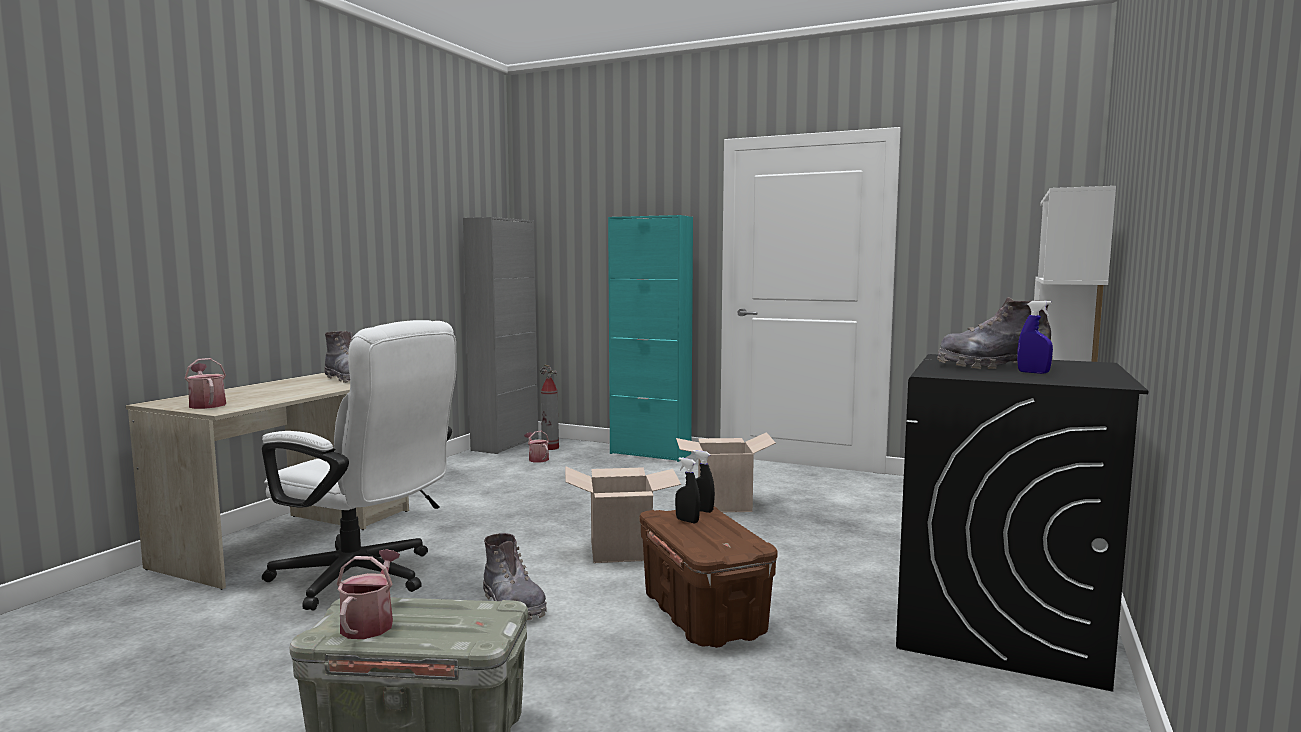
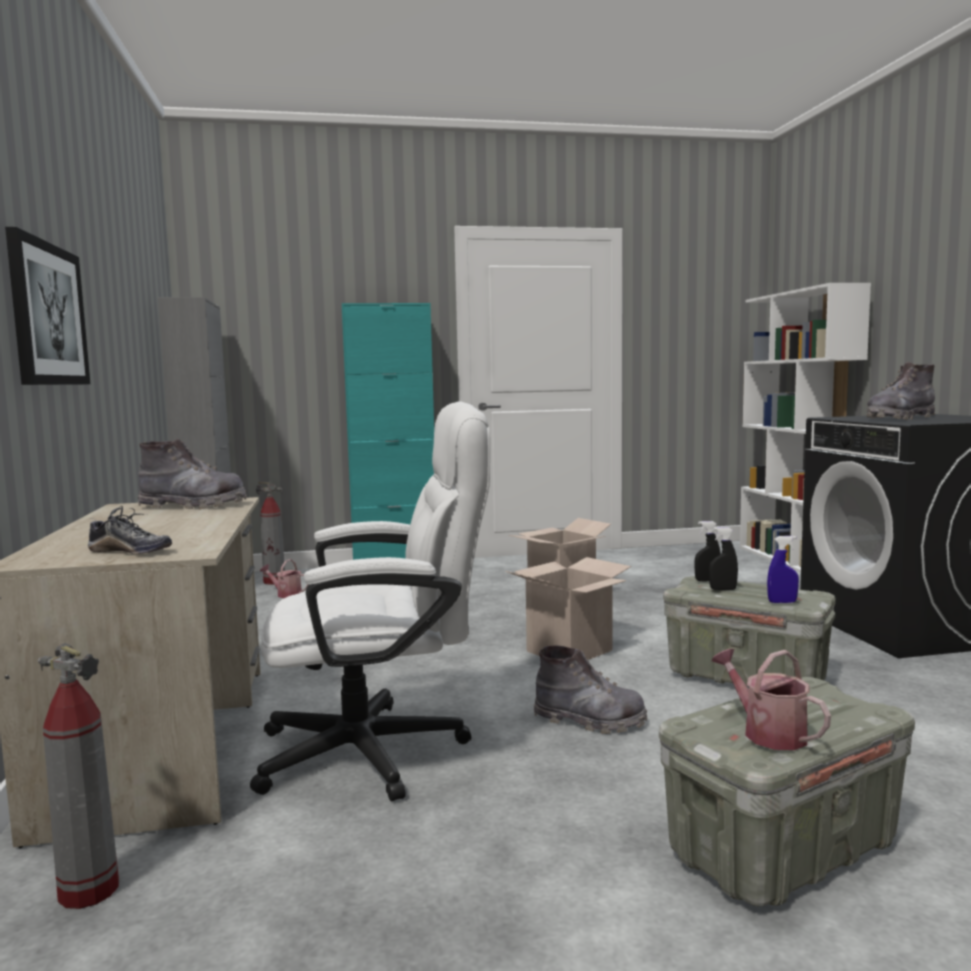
camera: 35 degrees left, 0 degrees up
(126, 600) = (88, 890): none -> fire extinguisher
(206, 404) = (130, 551): watering can -> shoe
(268, 245) = (47, 314): none -> picture
(704, 615) = (747, 677): brown storage box -> grey storage box
(1033, 372) = (944, 419): blue spray bottle -> blue spray bottle (782, 602)

